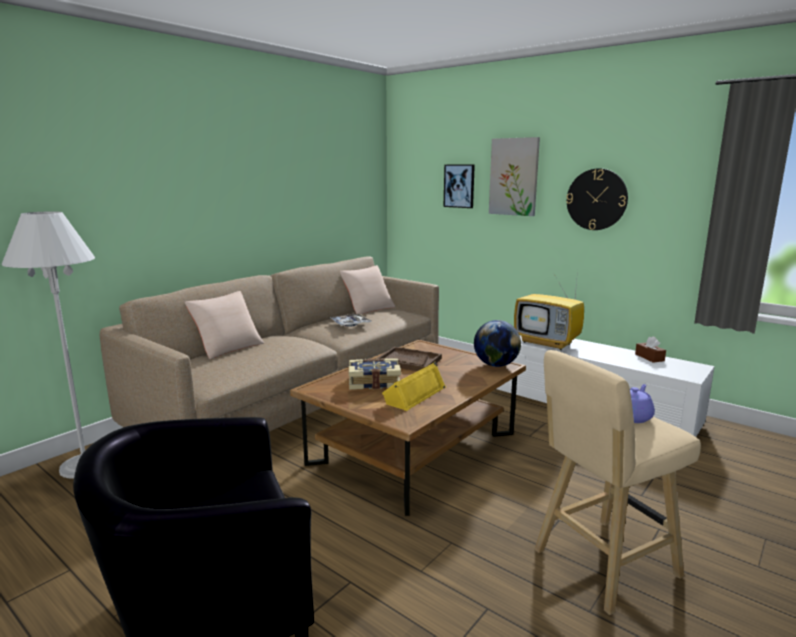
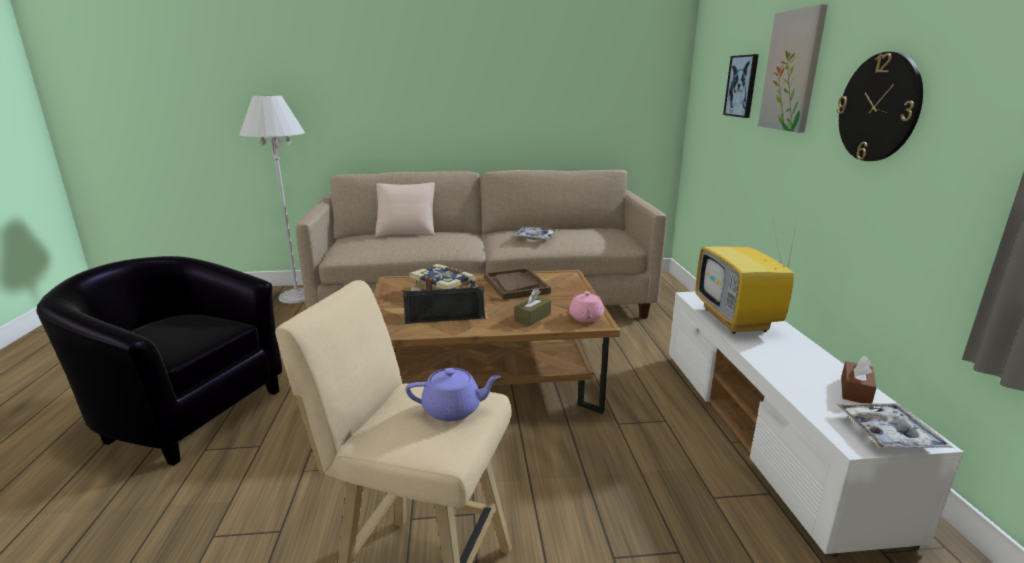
camera: 45 degrees right, 5 degrees up
(368, 309) = (592, 228): beige pillow -> none
(414, 394) = (444, 314): yellow speaker -> black speaker
(468, 376) = (532, 317): none -> brown tissue box
(496, 365) = (585, 318): globe -> pink teapot
(689, 369) = (888, 433): none -> tray

